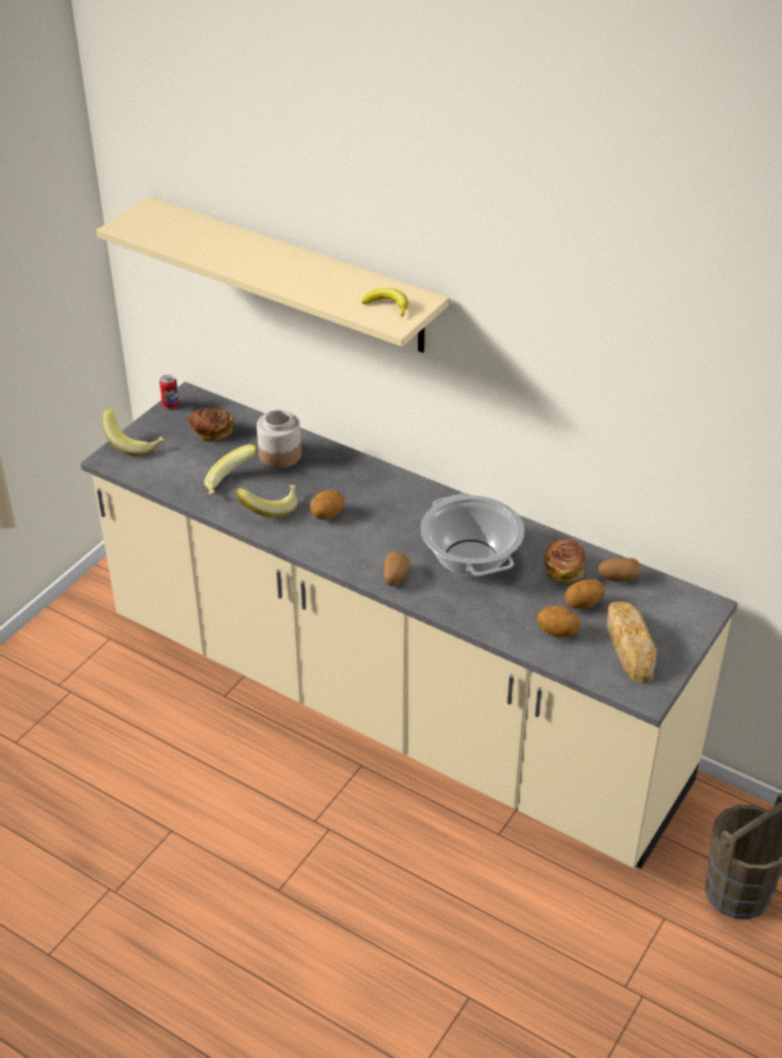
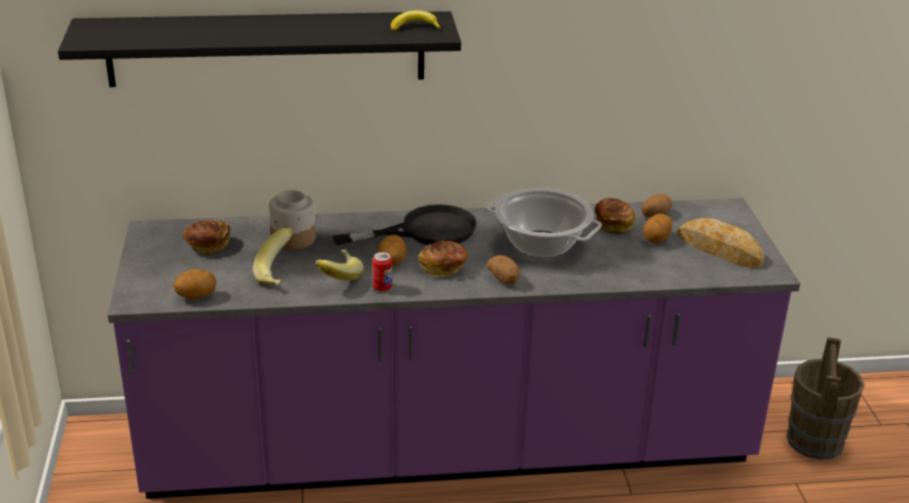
camera: 40 degrees left, 10 degrees down
(134, 444) = (144, 280): banana -> none
(170, 405) = (140, 241): can -> can (382, 287)
(293, 275) = (266, 48): beige shelf -> black shelf
(360, 541) = (443, 268): none -> bread
(390, 497) = (425, 231): none -> black frying pan
(390, 705) = (449, 449): beige counter -> purple counter
(557, 632) = (664, 262): potato -> potato (196, 296)

